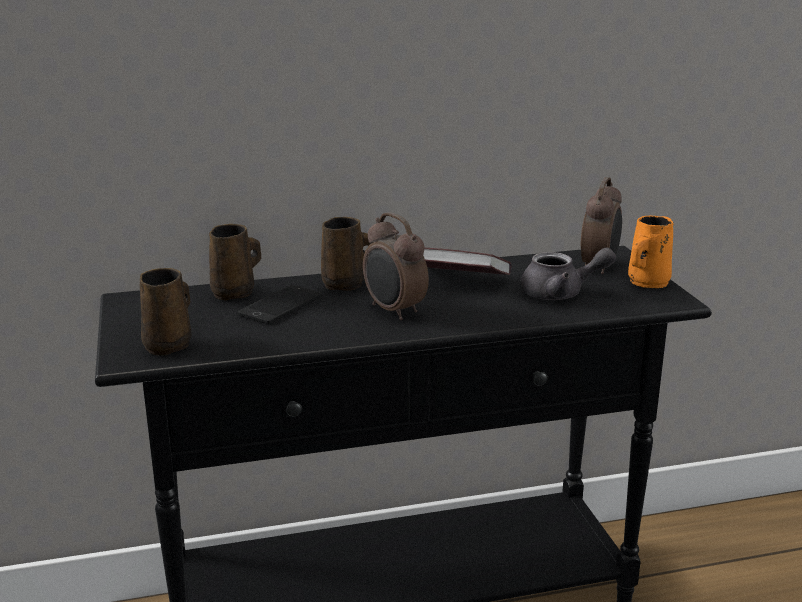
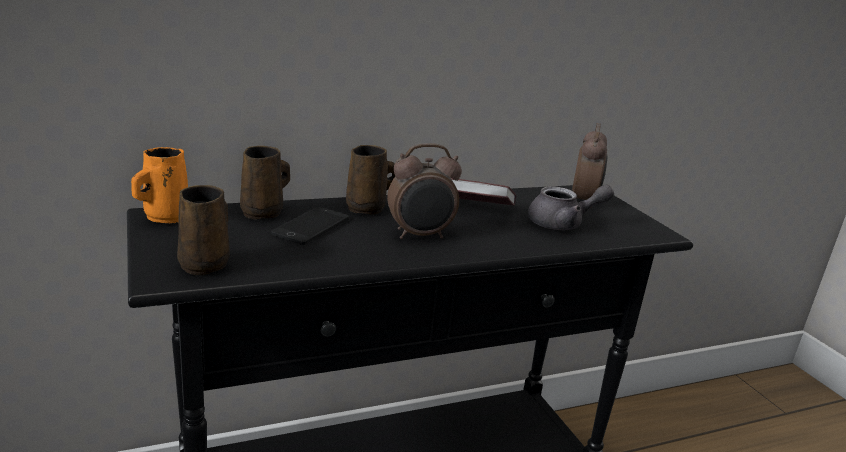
camera: 10 degrees left, 0 degrees up
(394, 311) = (420, 235): alarm clock -> alarm clock turned 60 degrees counterclockwise
(647, 283) = (630, 217): orange mug -> orange mug (164, 217)

